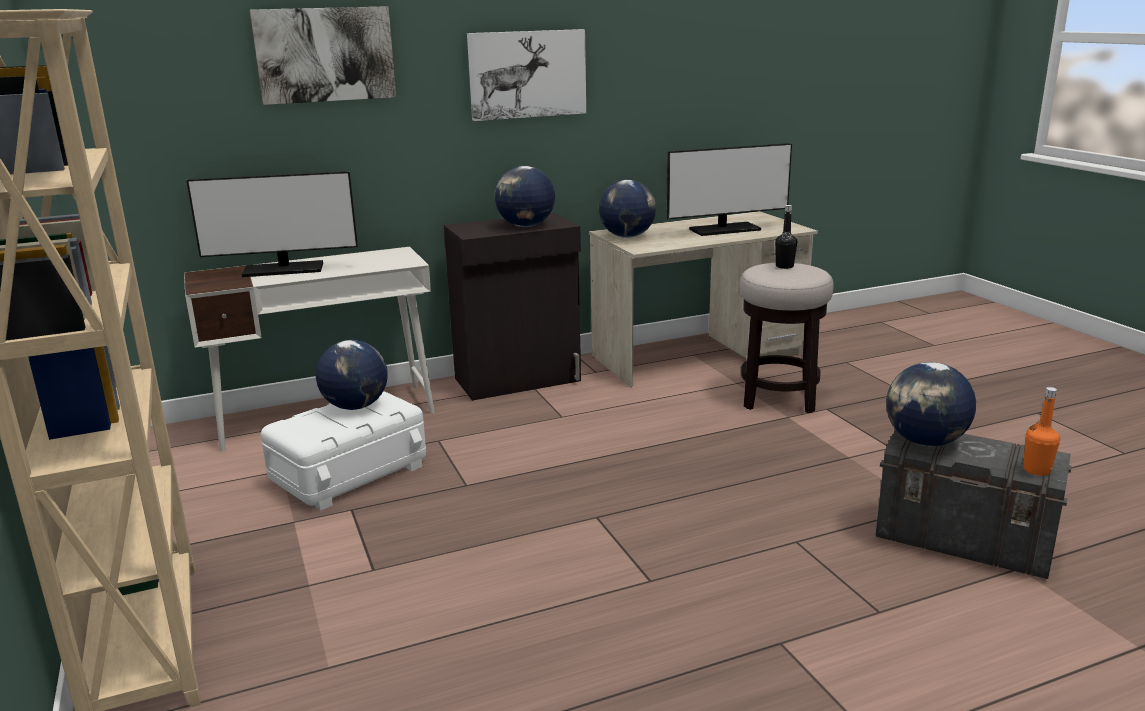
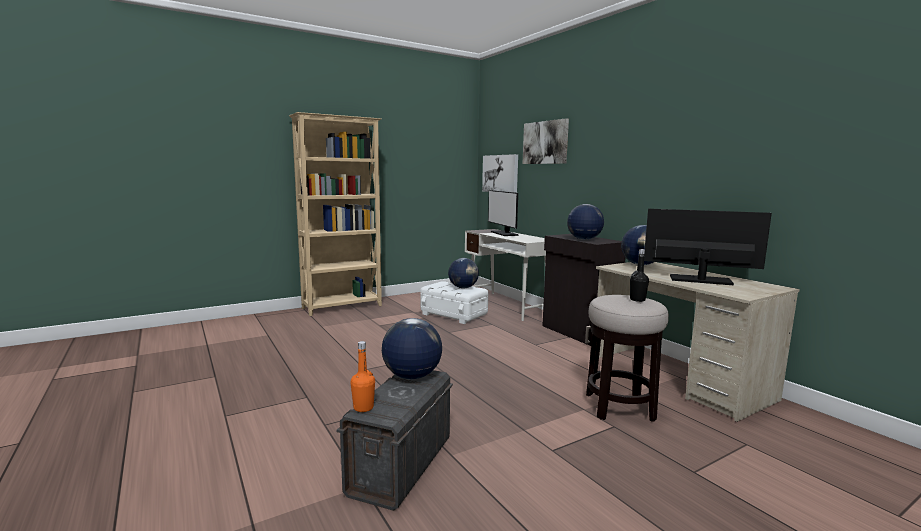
camera: 80 degrees right, 10 degrees down
(527, 74) = (626, 153): picture -> picture (500, 173)
(724, 229) = (700, 280): monitor -> monitor turned 135 degrees clockwise

